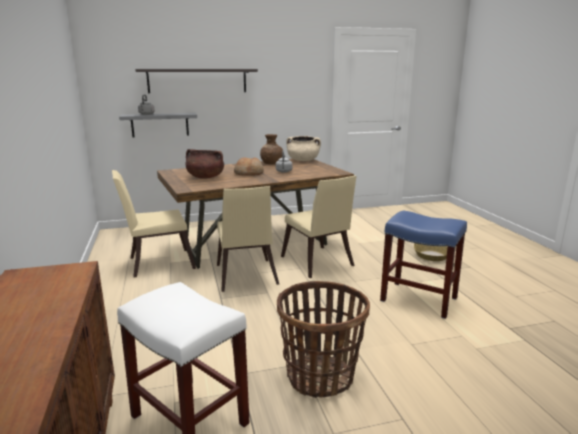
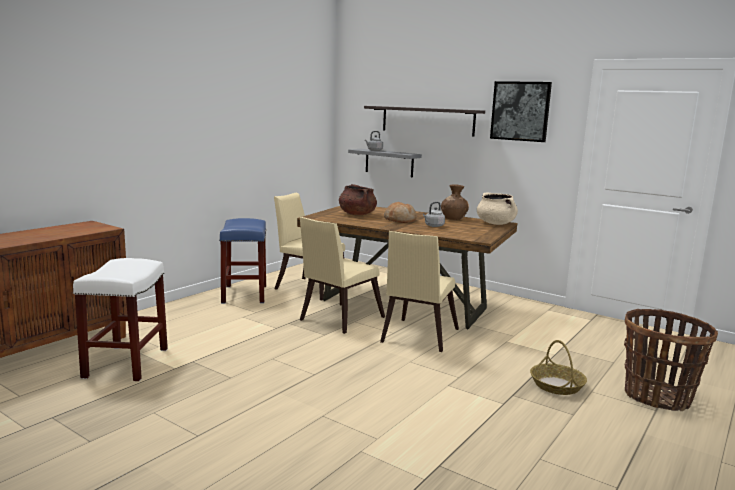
camera: 50 degrees right, 5 degrees down
(283, 68) = (520, 111): none -> picture
(320, 376) = (221, 389): basket -> basket (657, 397)
(419, 299) = (425, 401): blue stool -> blue stool (245, 294)

